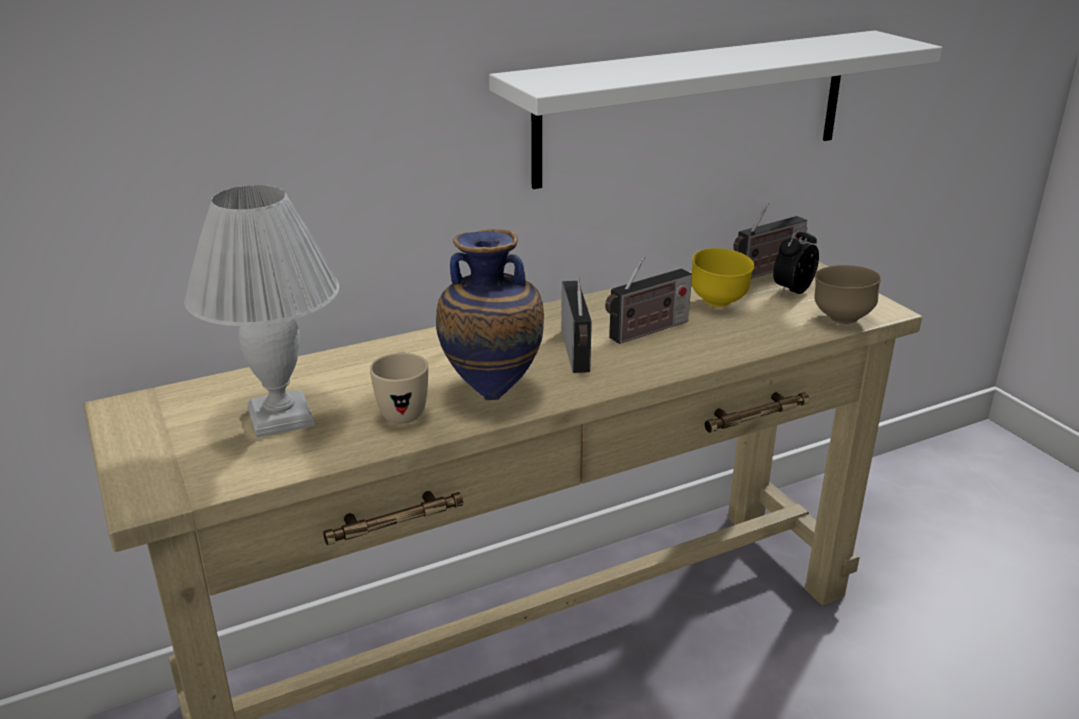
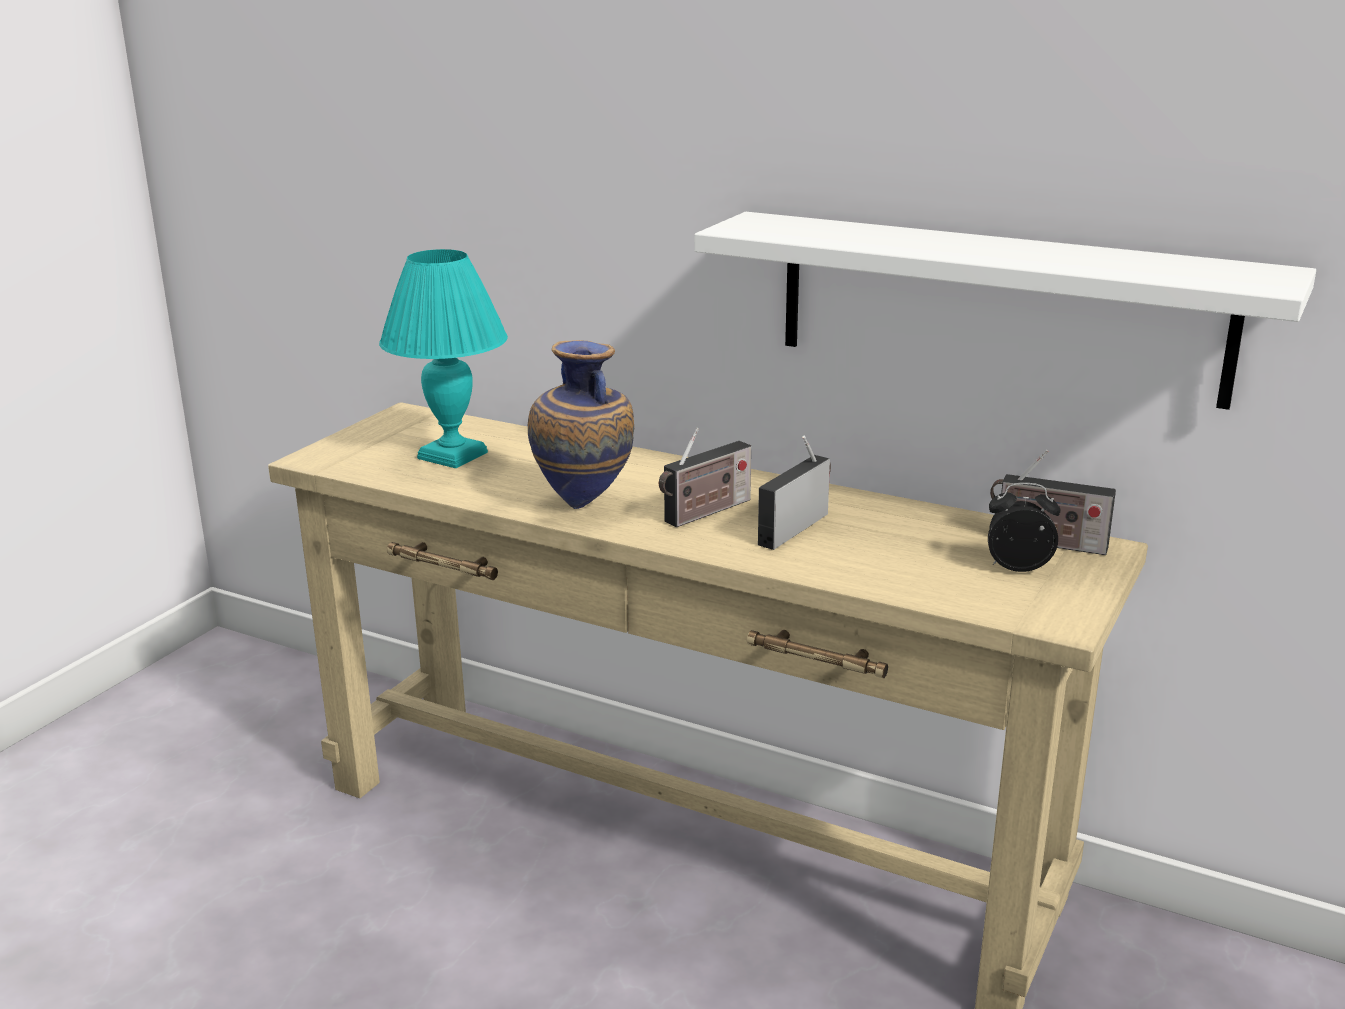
camera: 55 degrees right, 5 degrees down
(282, 418) = (452, 456): white table lamp -> turquoise table lamp
(403, 410) = (514, 485): beige mug -> none
(646, 331) = (795, 527): radio -> radio turned 105 degrees clockwise
(718, 303) = (917, 541): yellow bowl -> none
(841, 319) = (992, 607): brown bowl -> none

